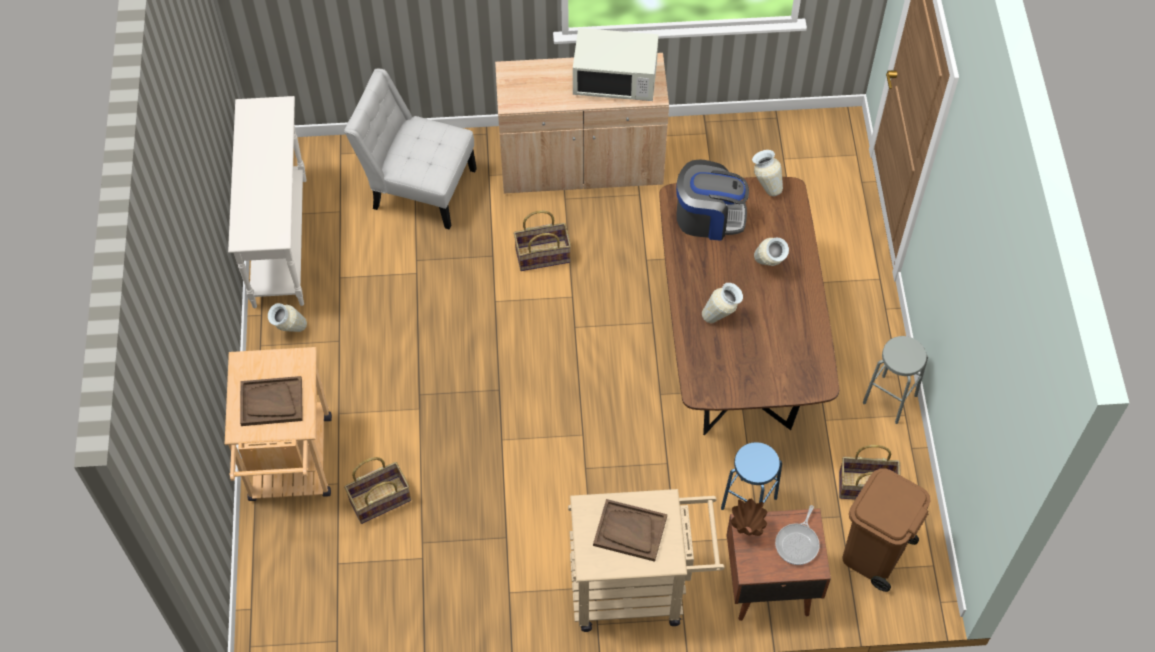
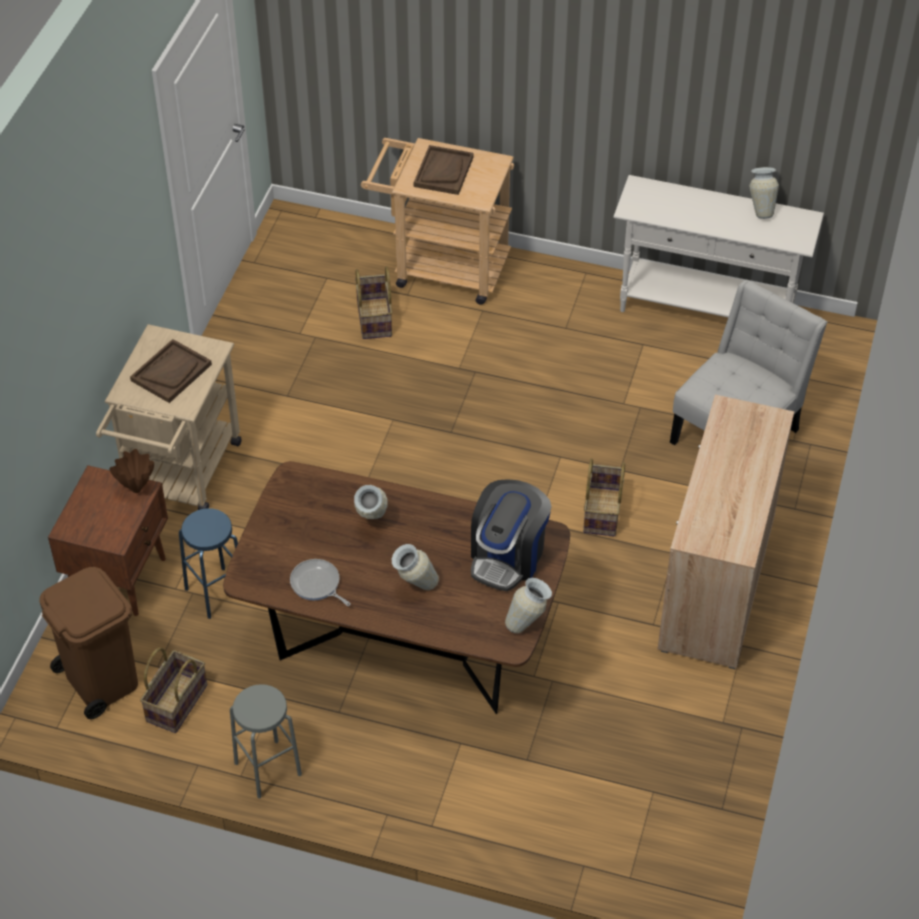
camera: 110 degrees right, 10 degrees down
(290, 331) = (593, 296): vase -> vase (761, 209)
(615, 80) = (726, 509): white microwave -> none
(798, 543) = (98, 524): frying pan -> frying pan (317, 584)

